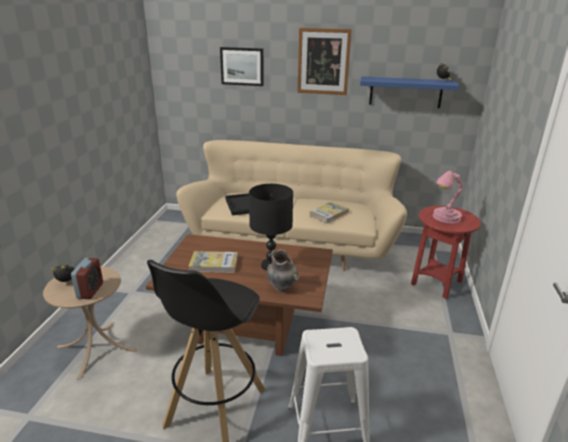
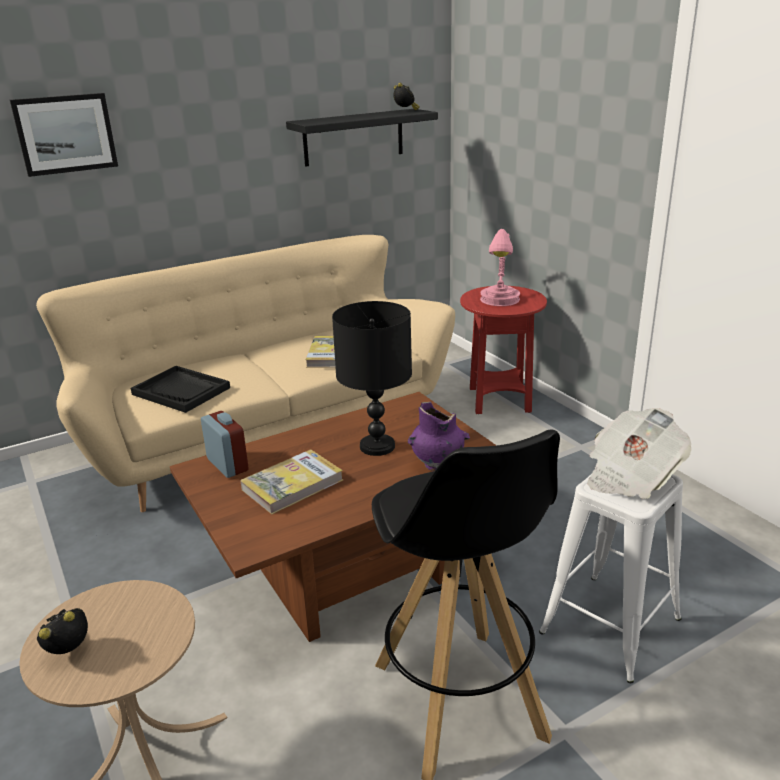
camera: 40 degrees left, 0 degrees up
(90, 291) = (145, 635): alarm clock -> alarm clock (227, 465)
(282, 287) = (438, 464): grey vase -> purple vase
(323, 61) = (220, 104): picture -> none
(341, 341) = (631, 476): none -> newspaper
(405, 92) = (353, 137): blue shelf -> black shelf

